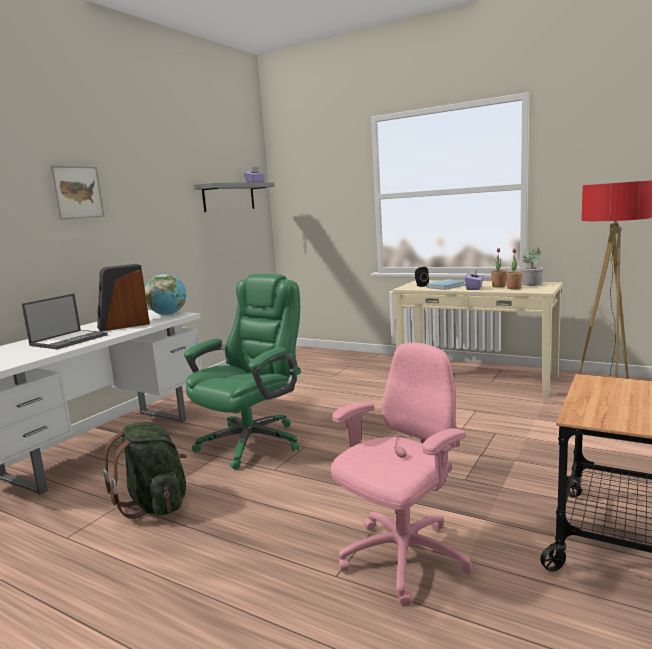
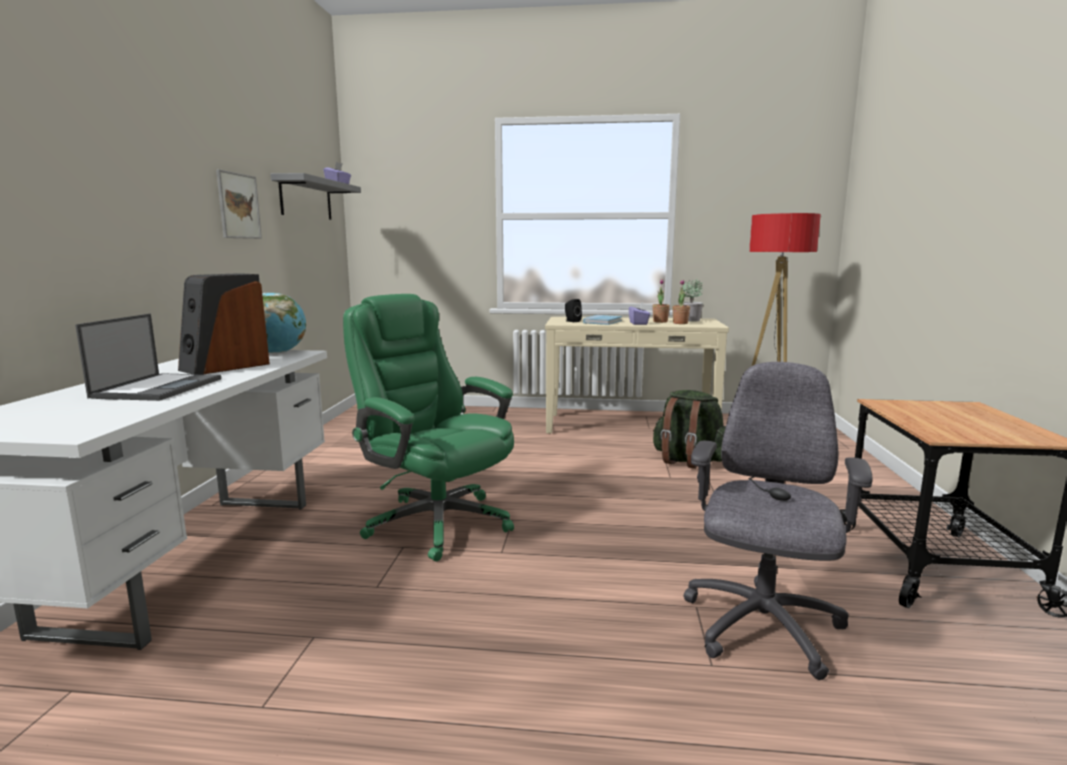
camera: 25 degrees left, 0 degrees up
(77, 192) = (129, 153): picture -> picture (238, 206)
(155, 504) = (372, 626): green backpack -> green backpack (688, 461)
(252, 442) = (436, 522): green office chair -> green office chair turned 60 degrees counterclockwise
(402, 559) = (761, 628): pink office chair -> grey office chair

